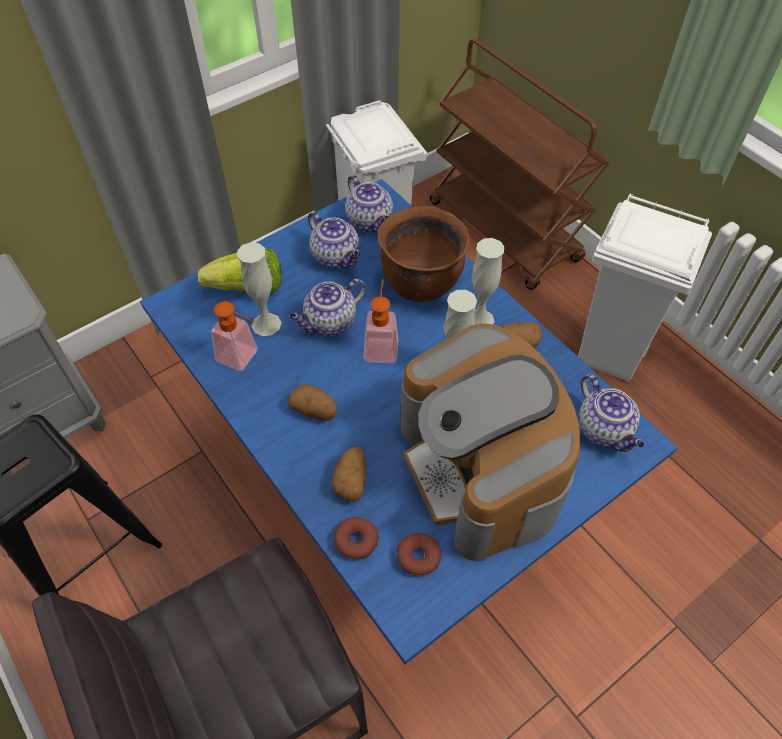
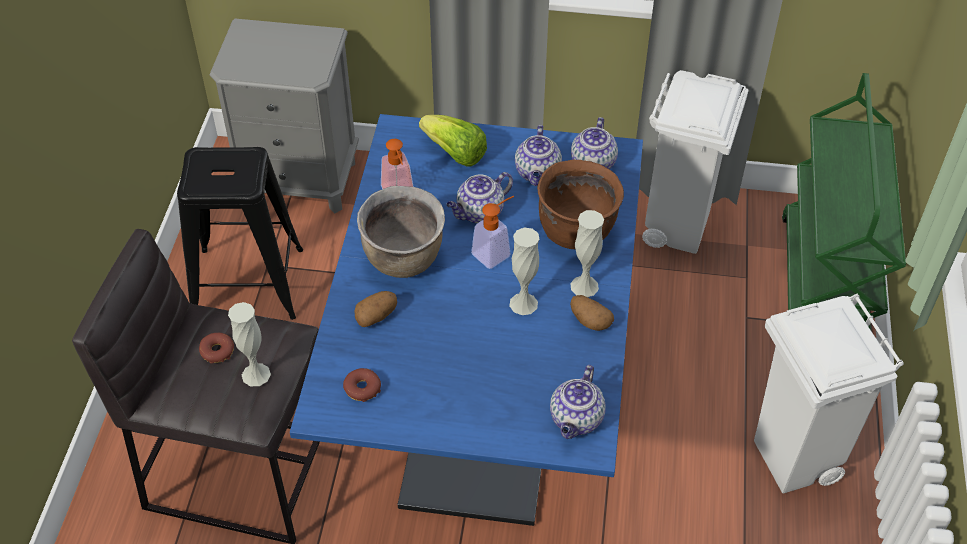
camera: 45 degrees right, 5 degrees down
(266, 324) = (438, 184): white vase -> white vase (256, 374)
(315, 411) = (404, 259): potato -> brown cooking pot
(330, 323) = (479, 213): teapot -> teapot turned 45 degrees counterclockwise
(356, 541) = (339, 350): donut -> donut (217, 351)
(481, 470) = (462, 375): coffee machine -> none
(505, 232) = (823, 290): brown cart -> green cart

